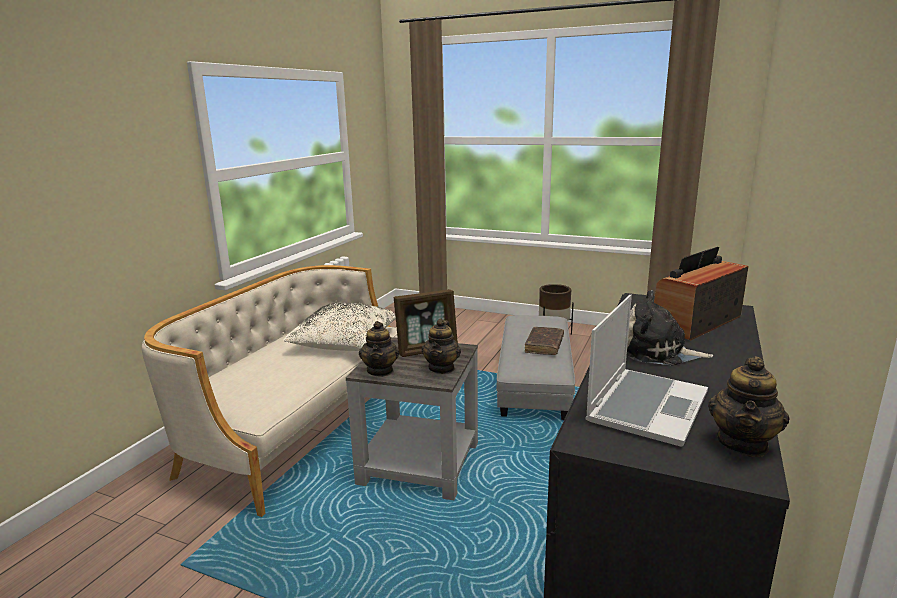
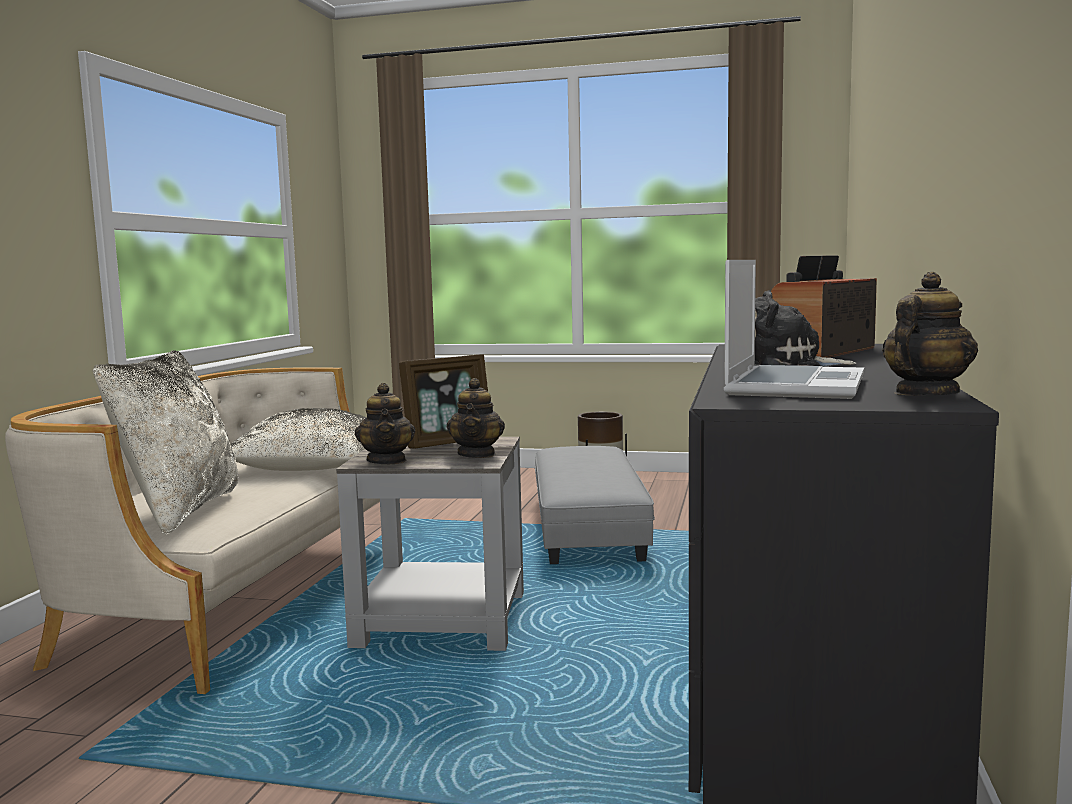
camera: 10 degrees left, 10 degrees down
(253, 391) = (182, 512): none -> beige pillow
(544, 346) = (600, 469): brown book -> none
(743, 443) = (925, 394): teapot -> teapot turned 150 degrees counterclockwise

